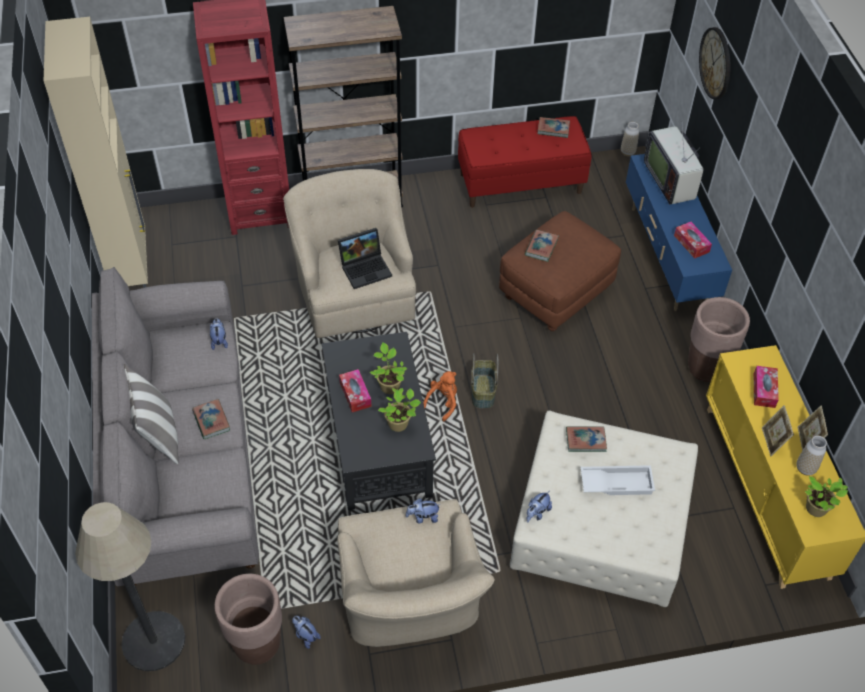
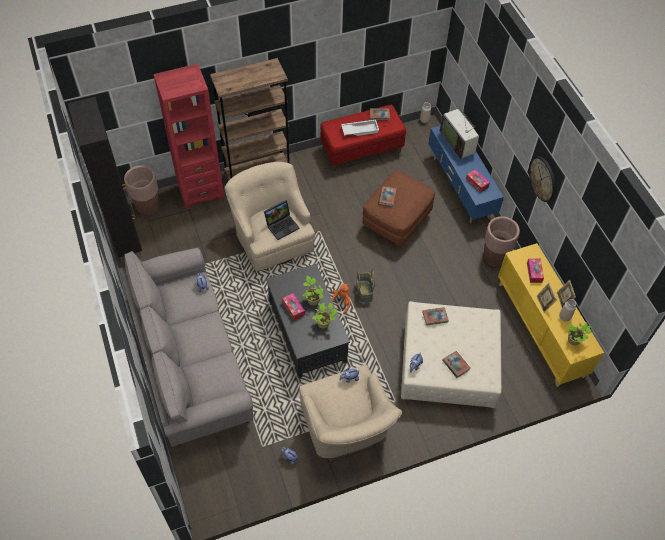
camera: 10 degrees left, 5 degrees up
(131, 267) = (127, 240): beige cabinet -> black cabinet
(153, 641) = (200, 475): floor lamp -> none
(158, 435) = (179, 352): pillow -> none
(211, 421) = (209, 338): book -> book (456, 365)
(257, 645) = (262, 467): brown planter -> brown planter (147, 207)
(616, 482) = (457, 340): white tray -> white tray (360, 130)
(716, 63) = (481, 72): wall clock -> wall clock (543, 178)

